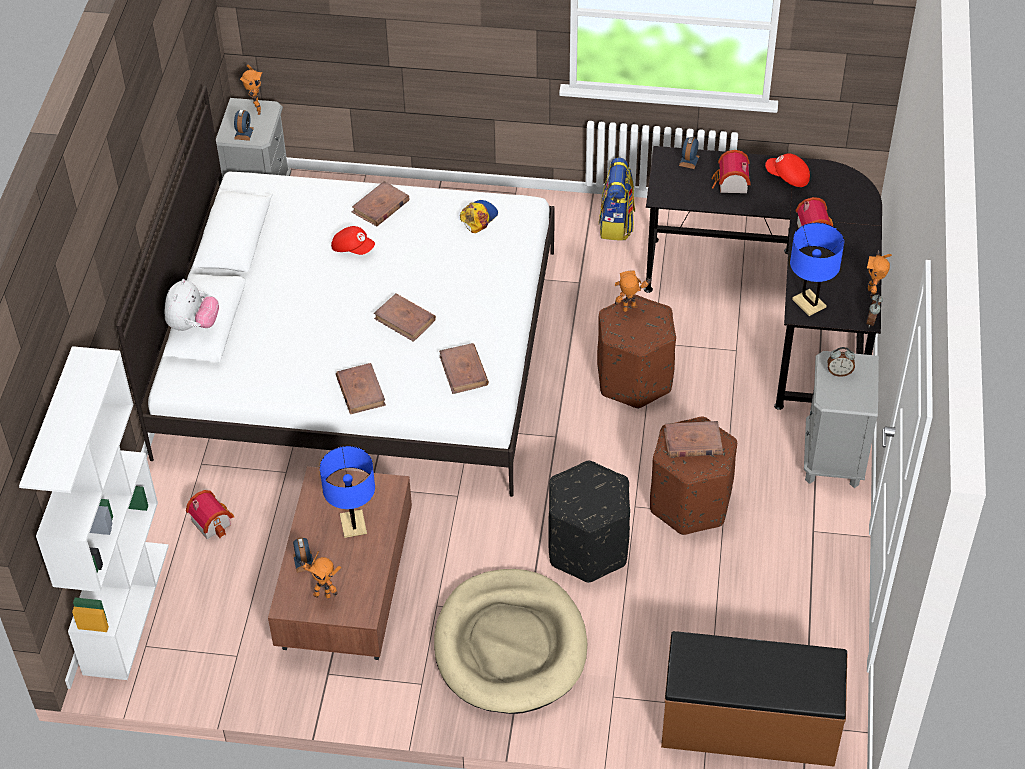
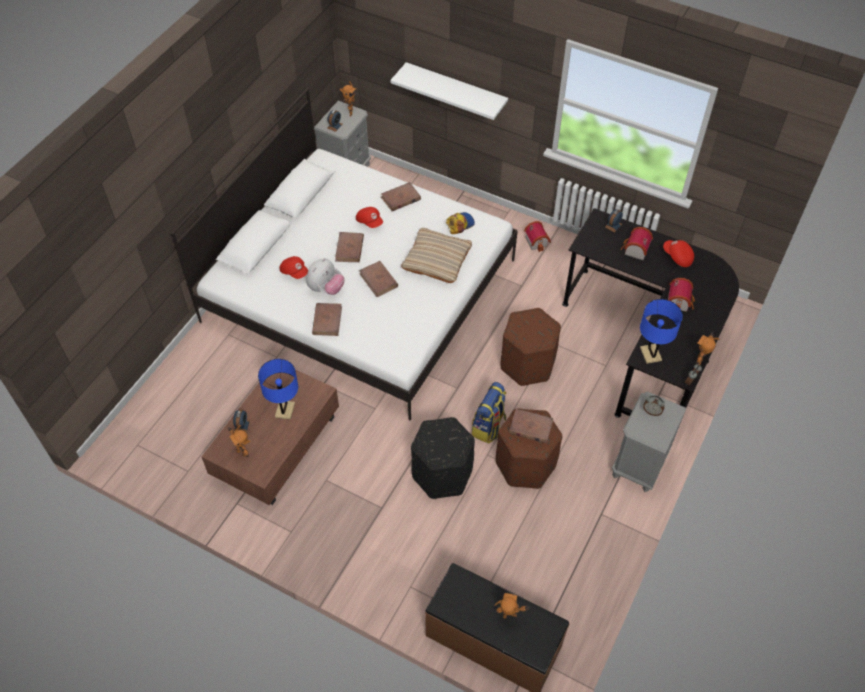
camera: 20 degrees right, 5 degrees up
(125, 608) = (138, 415): white bookcase -> none
(193, 325) = (240, 244): plush toy -> plush toy (326, 289)
(213, 521) = (217, 375): toy house -> toy house (537, 241)
(282, 342) = (294, 272): none -> red cap
(414, 37) = (456, 90): none -> white shelf
(463, 371) = (399, 328): brown book -> brown book (349, 249)
(469, 270) = (437, 259): none -> beige pillow
(510, 645) = (360, 525): beige dog bed -> none
(616, 224) = (564, 253): backpack -> backpack (489, 427)
(631, 310) = (532, 319): toy robot -> toy robot (510, 618)

